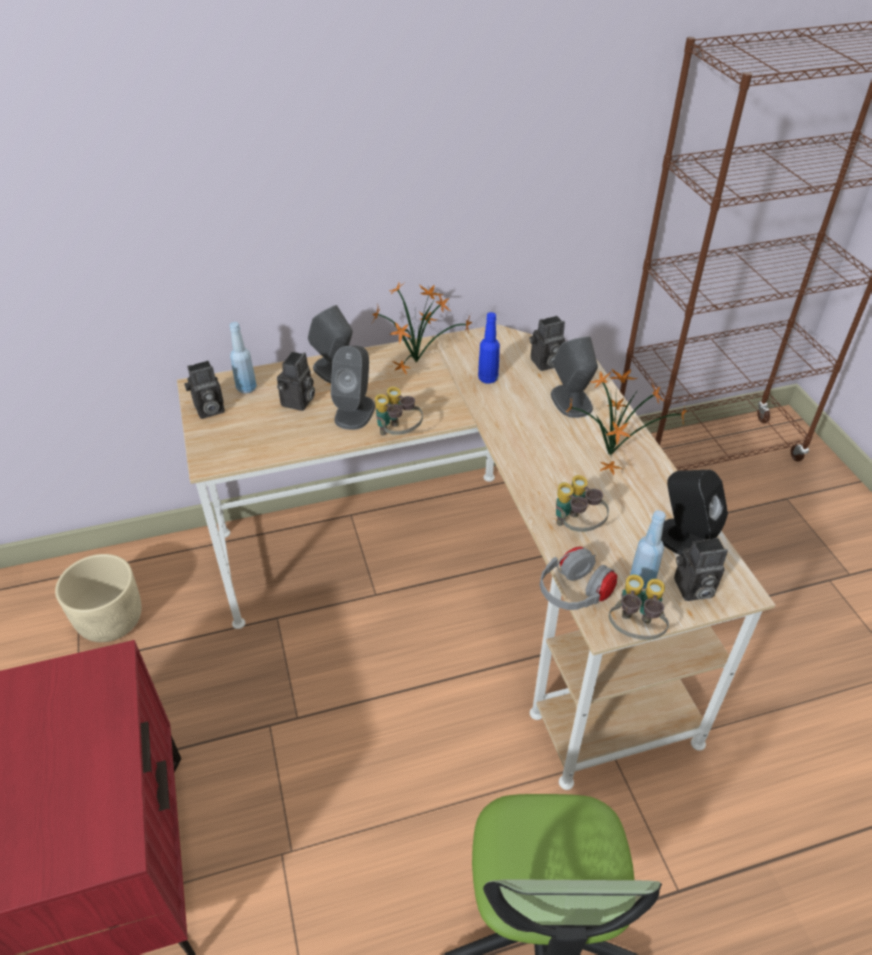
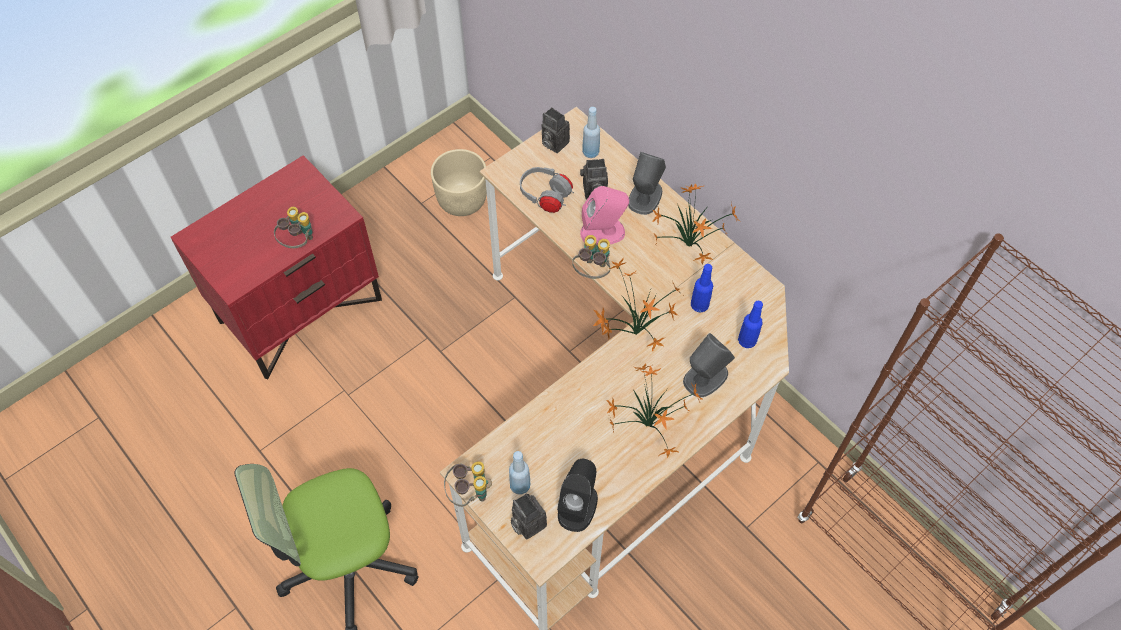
camera: 65 degrees right, 15 degrees up
(355, 412) = (603, 232): grey speaker -> pink speaker
(494, 431) = (633, 334): none -> potted plant
(545, 363) = (747, 341): camera -> blue bottle
(574, 594) = (486, 444): grey headphones -> grey headphones (546, 197)
(576, 527) = (553, 426): binoculars -> binoculars (298, 242)

